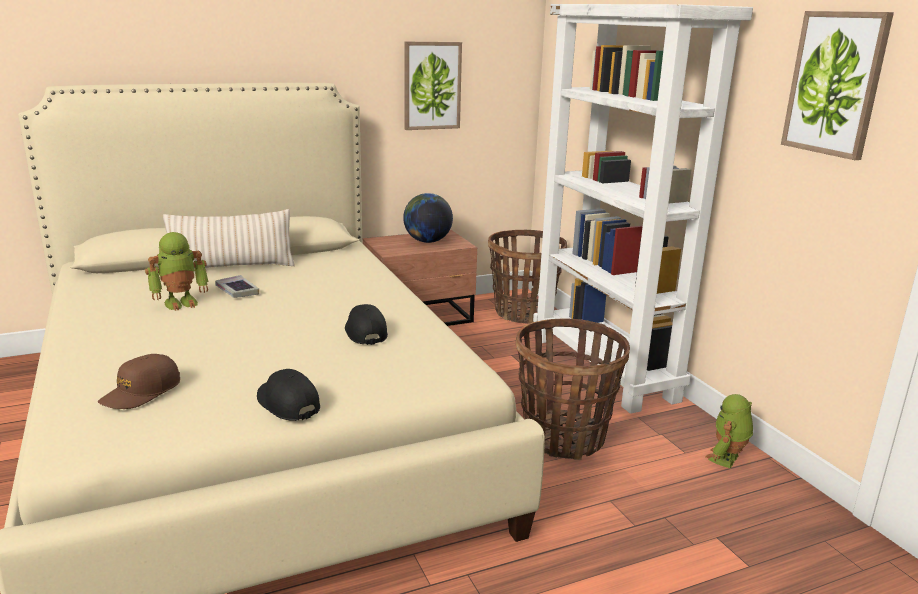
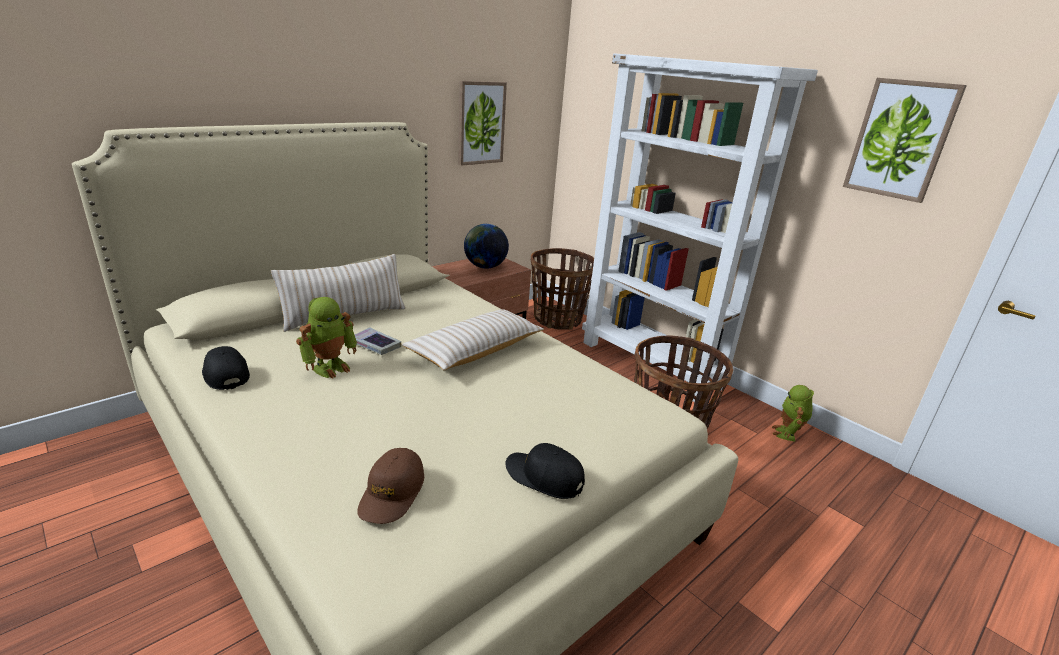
camera: 20 degrees left, 5 degrees up
(327, 304) = (475, 350): none -> beige pillow
(365, 332) = (537, 379): black cap -> black cap (225, 374)

